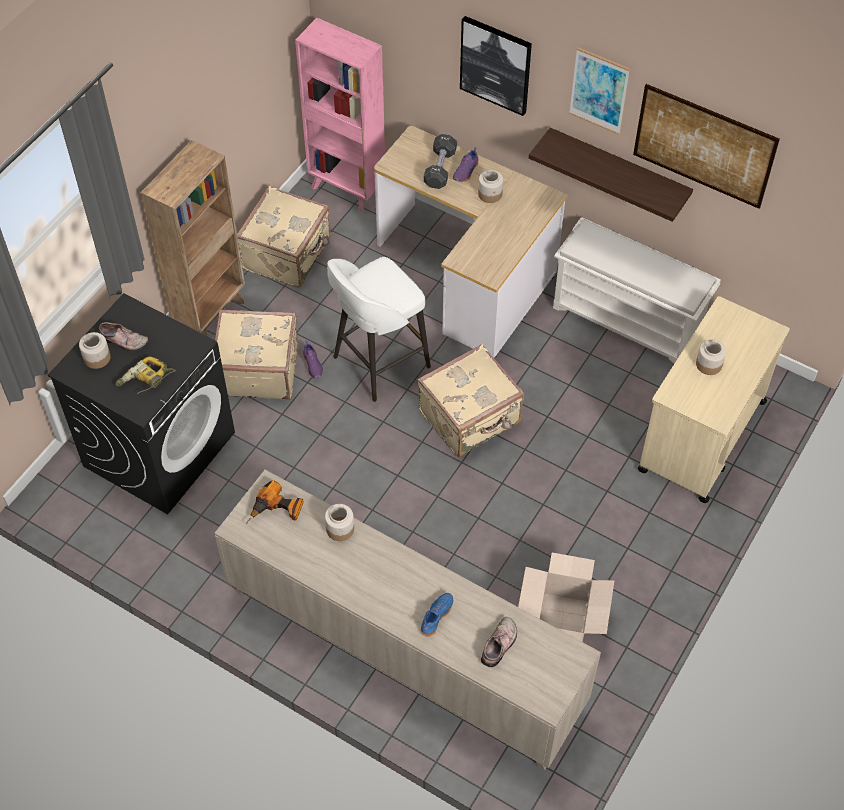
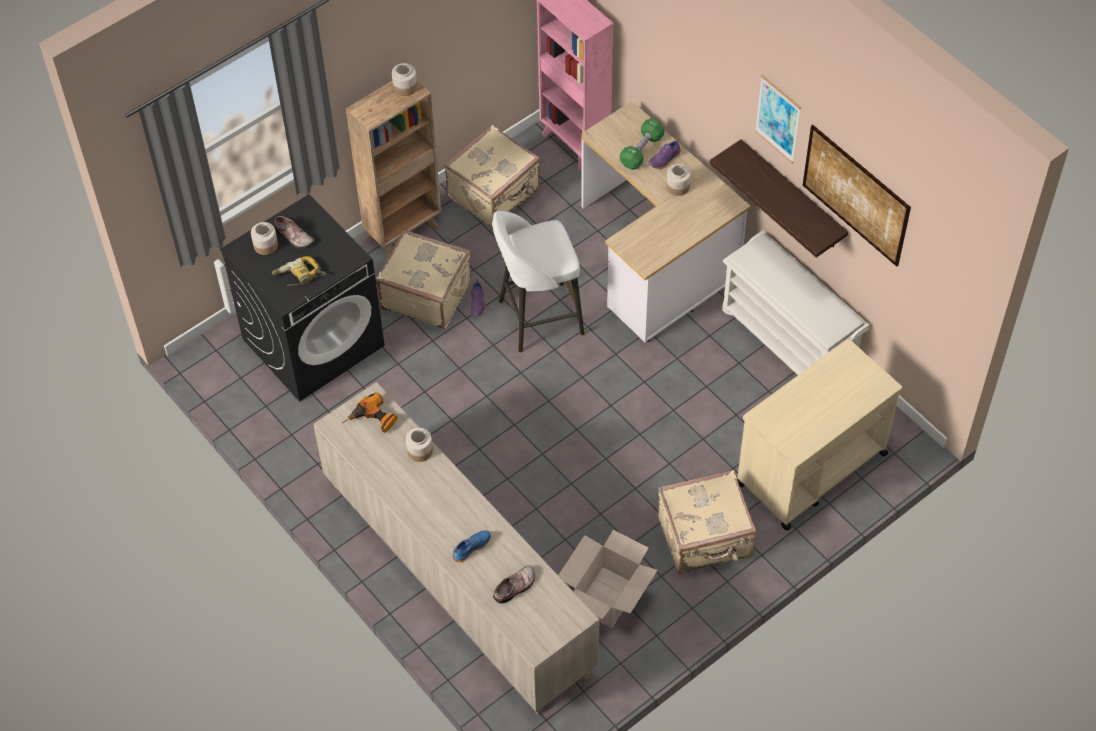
camera: 20 degrees right, 0 degrees up
(440, 169) = (641, 150): black dumbbell -> green dumbbell
(471, 418) = (601, 392): beige suitcase -> beige suitcase (705, 538)
(496, 64) = (701, 69): picture -> none
(708, 364) = (809, 399): jar -> jar (404, 87)

